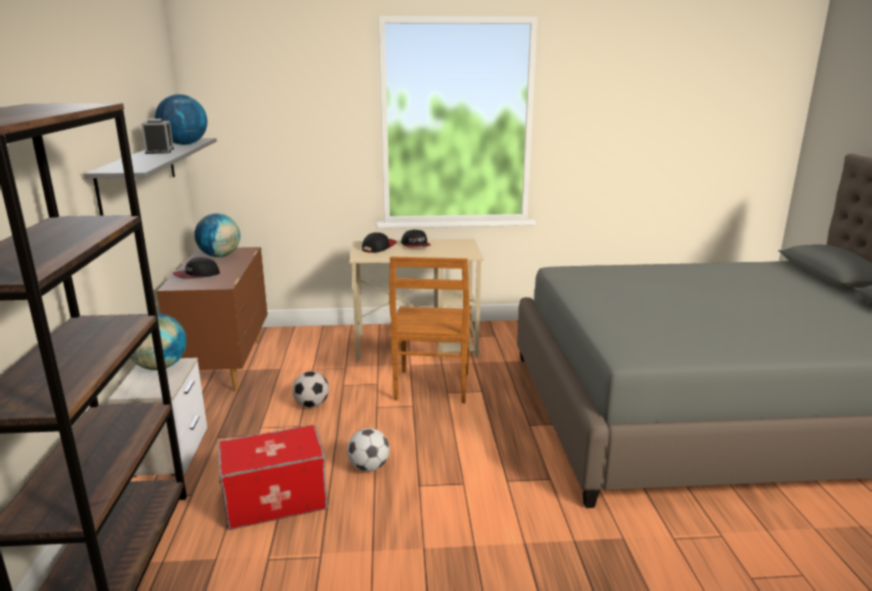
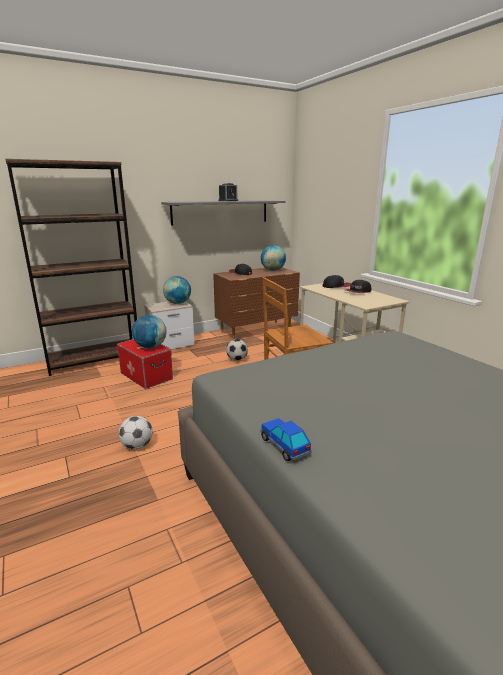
camera: 65 degrees right, 0 degrees up
(184, 144) = (254, 200): globe -> globe (150, 347)
(369, 467) = (187, 390): football -> football (137, 446)
(773, 356) = (284, 446): none -> toy car

